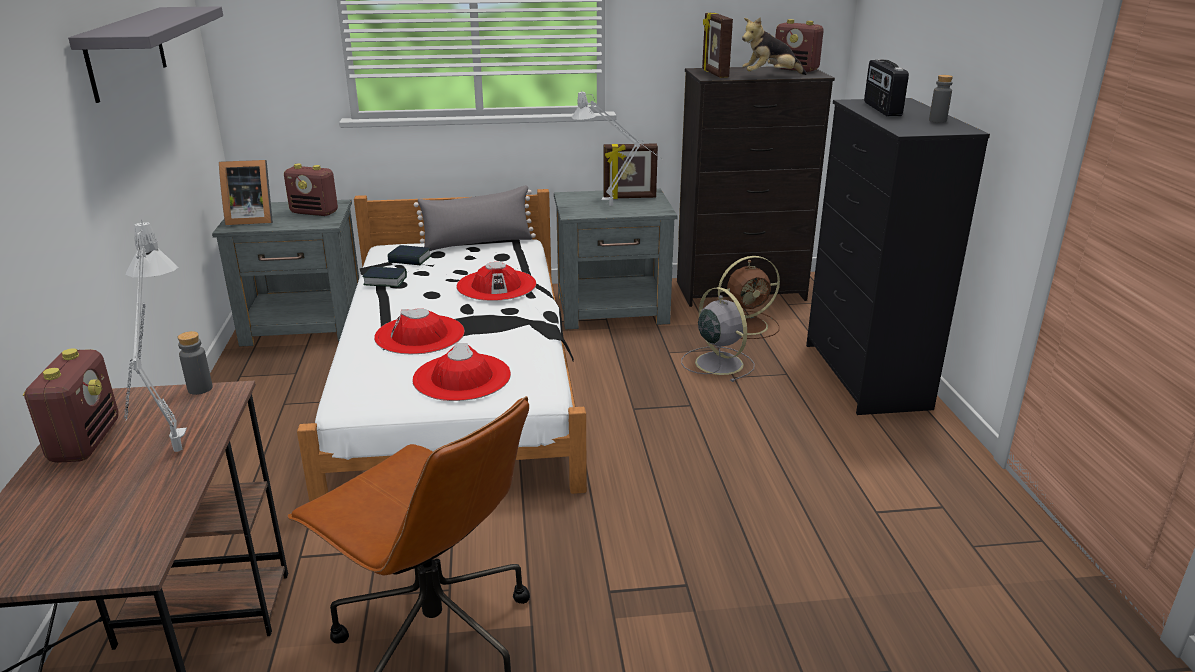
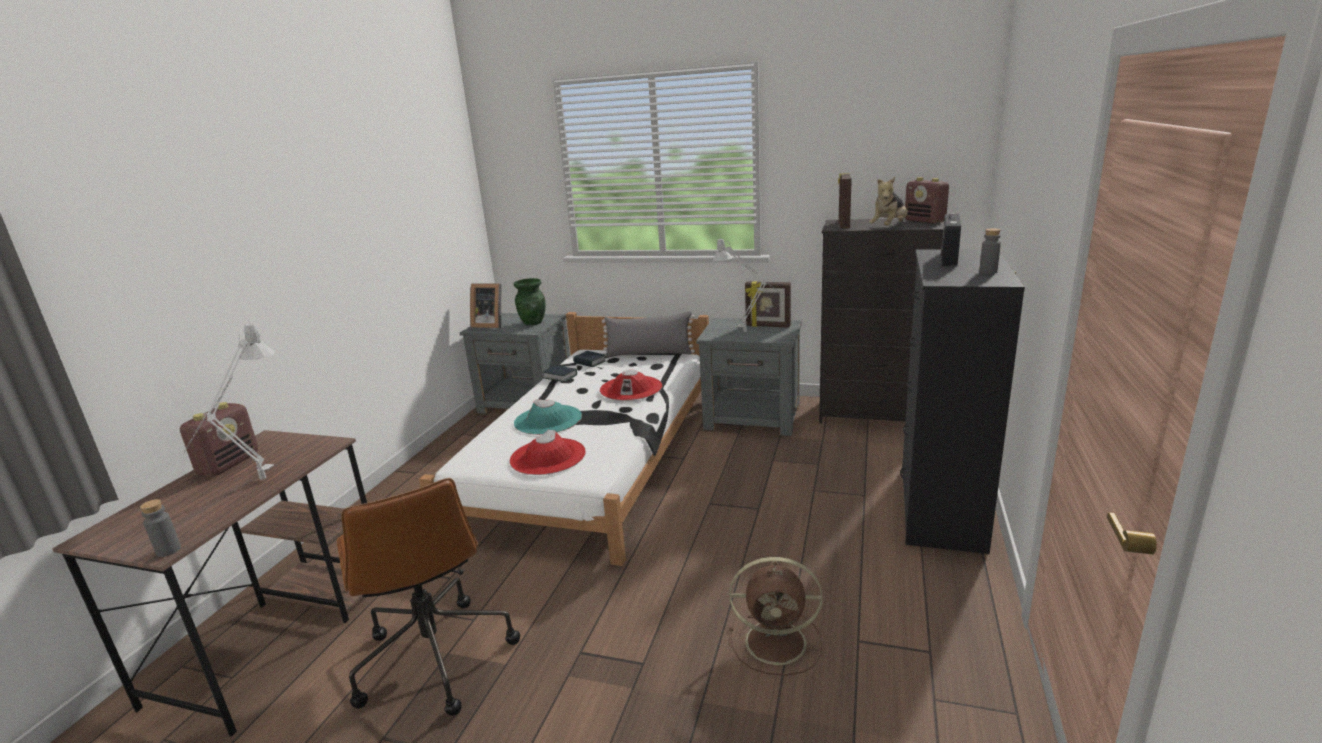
camera: 25 degrees right, 5 degrees down
(126, 52) = (389, 209): grey shelf -> none
(200, 389) = (320, 439): grey bottle -> grey bottle (168, 550)
(315, 212) = (533, 322): radio -> green vase
(420, 335) = (548, 420): red hat -> turquoise hat
(717, 362) = (808, 475): grey fan -> none
(747, 325) = (859, 446): brown fan -> brown fan (778, 642)
(770, 77) = (889, 228): plush toy -> plush toy turned 60 degrees counterclockwise

